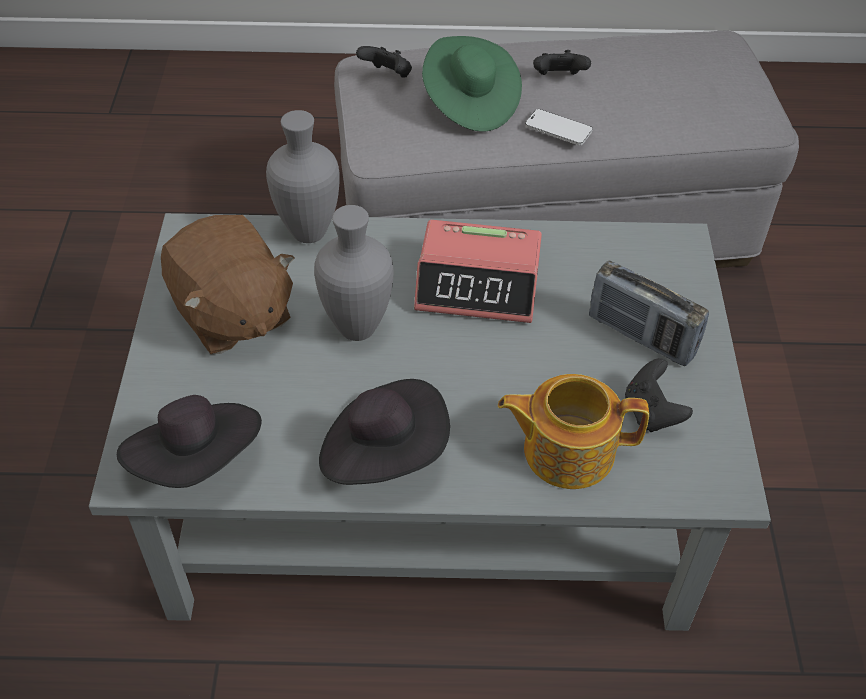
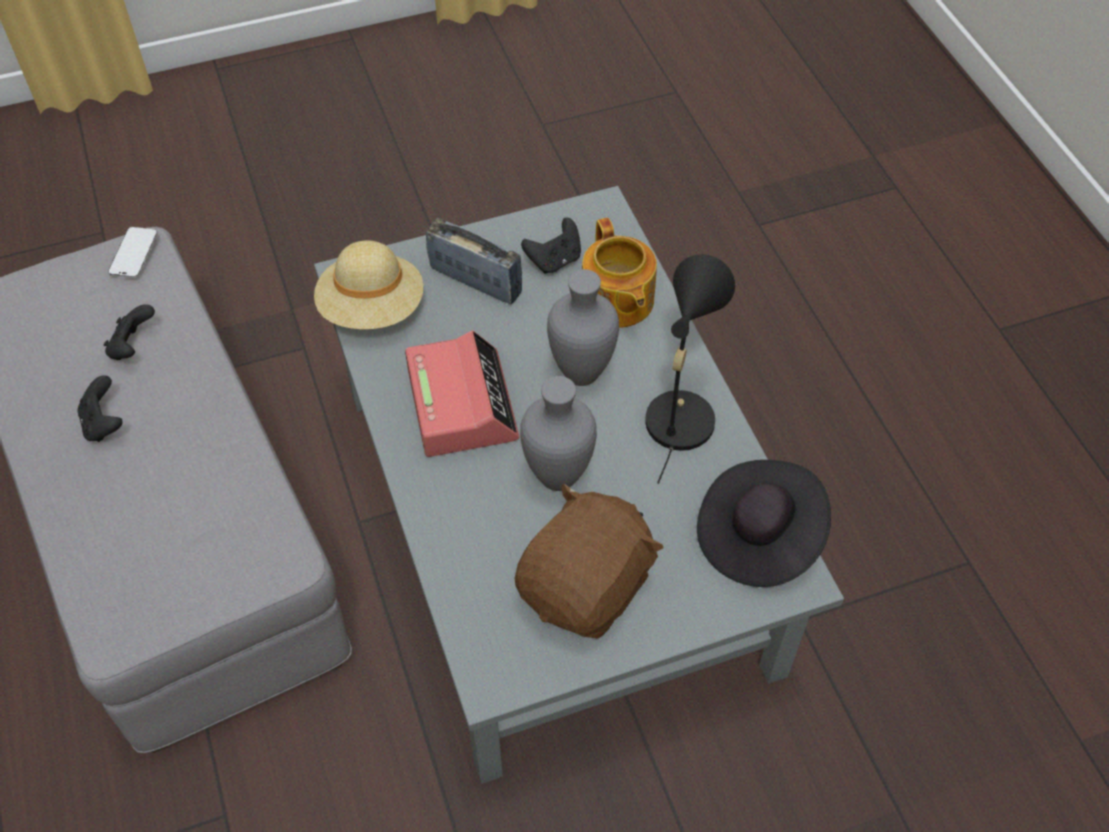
camera: 110 degrees left, 5 degrees up
(310, 232) = (445, 566): grey vase -> grey vase (579, 373)
(384, 453) = (680, 412): black hat -> black table lamp
(387, 76) = (138, 595): black game controller -> black game controller (133, 347)
(469, 103) = (174, 494): green hat -> none
(558, 129) = (200, 402): phone -> phone (134, 254)
(628, 250) = (372, 309): none -> beige hat
(641, 336) = (476, 281): radio -> radio turned 75 degrees counterclockwise

